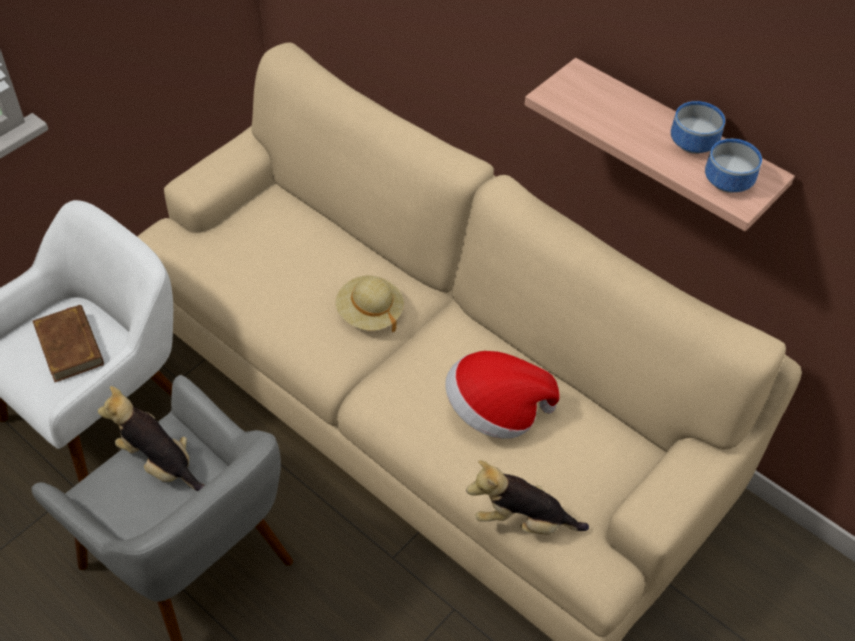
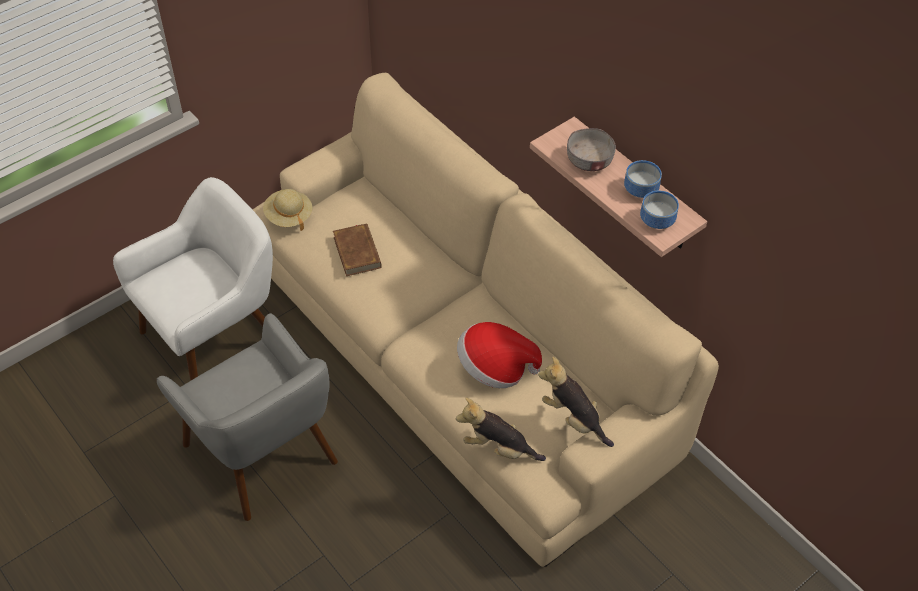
camera: 10 degrees right, 0 degrees up
(70, 346) = (196, 283): brown book -> brown book (357, 252)
(160, 463) = (248, 374): plush toy -> plush toy (573, 419)
(369, 313) = (417, 285): beige hat -> beige hat (288, 216)
(612, 112) = (589, 161): none -> grey bowl

